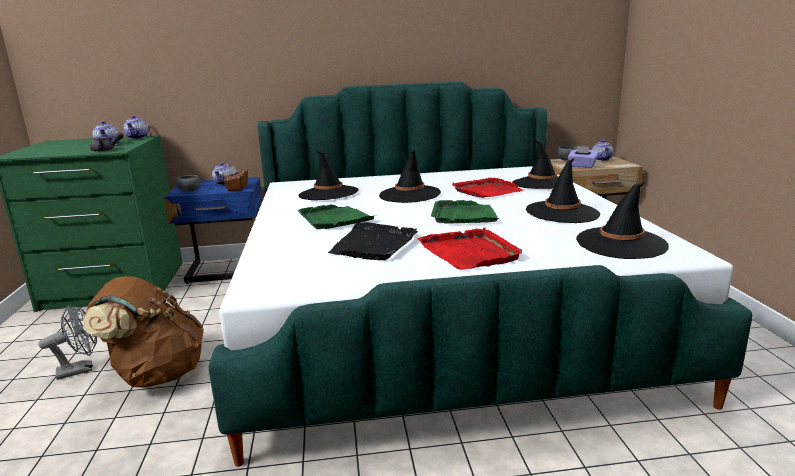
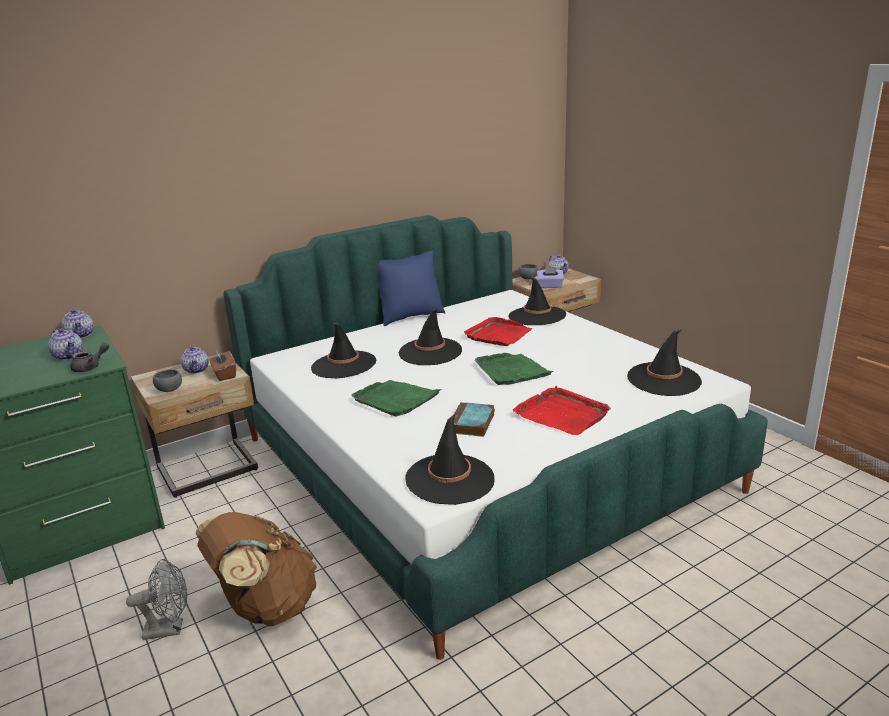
camera: 25 degrees left, 5 degrees up
(81, 369) = (170, 629): grey fan -> grey fan turned 45 degrees clockwise
(227, 271) = (209, 470): blue nightstand -> beige nightstand
(373, 245) = (472, 424): black tray -> book
(426, 173) = (410, 317): none -> blue pillow
(562, 213) = (589, 352): black hat -> black hat (450, 479)

